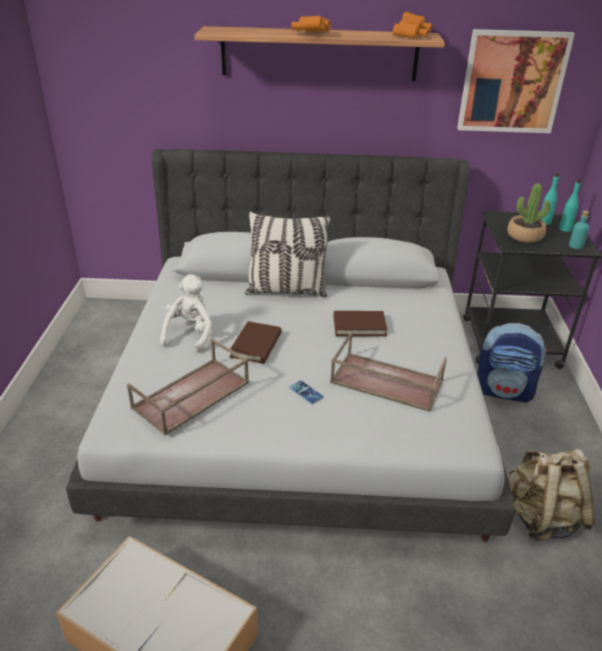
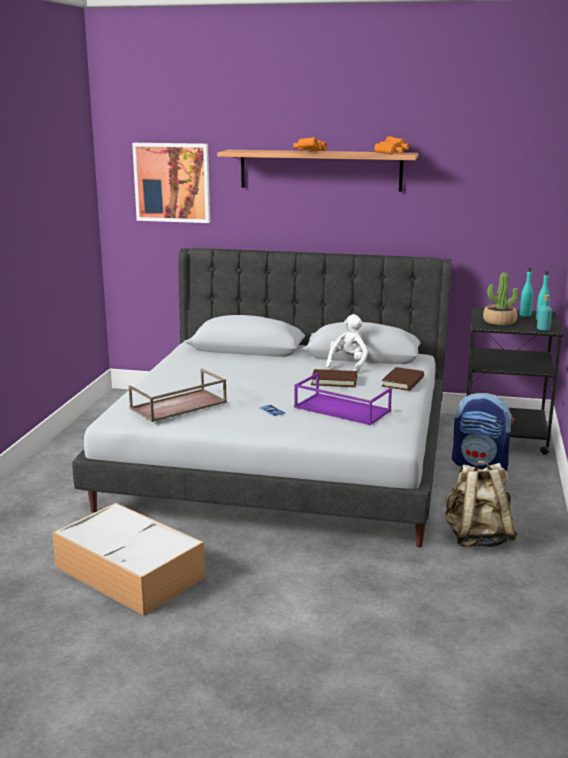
camera: 10 degrees right, 15 degrees down
(190, 334) = (188, 378): white plush toy -> white plush toy (348, 364)
(256, 345) = (241, 385): brown book -> brown book (403, 382)
(286, 291) = (280, 360): pillow -> none
(385, 382) = (341, 409): brown tray -> purple tray
(512, 82) = (485, 192): picture -> picture (172, 182)

